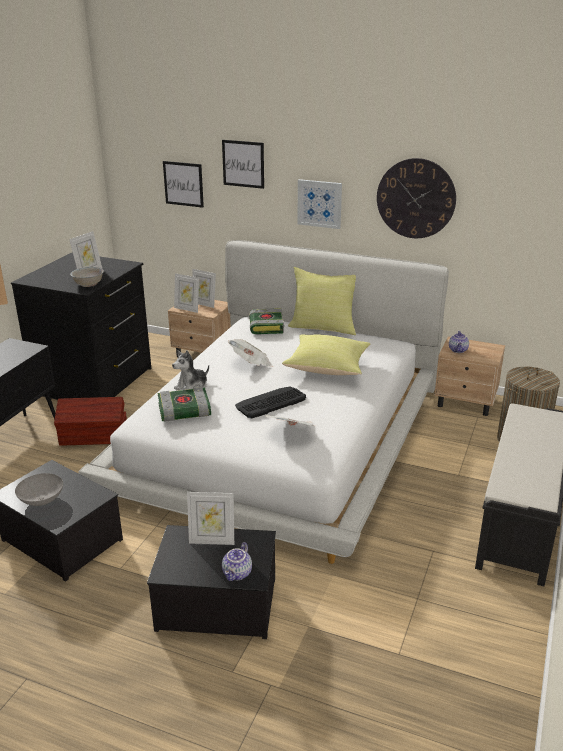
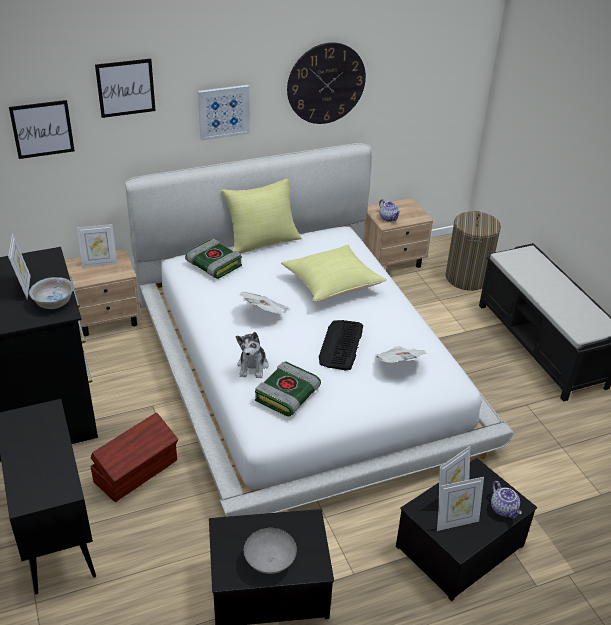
camera: 45 degrees left, 10 degrees up
(187, 309) = (91, 277): picture frame -> picture frame (456, 522)

